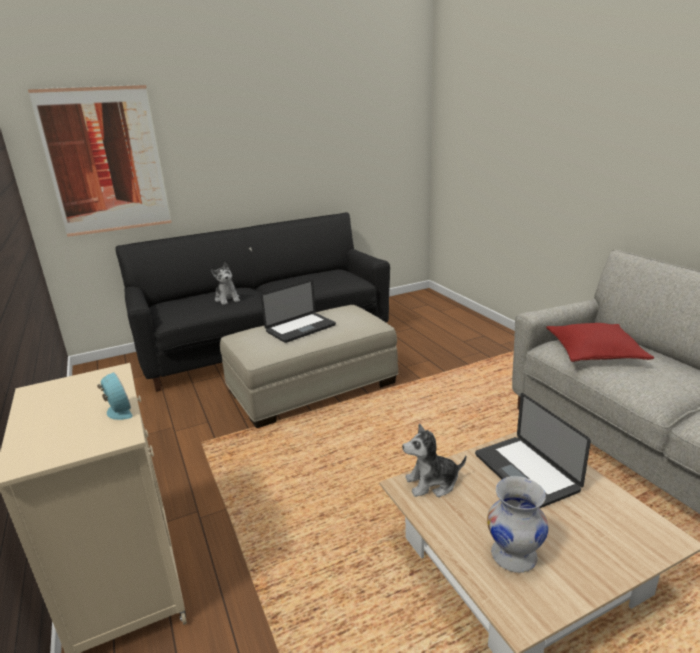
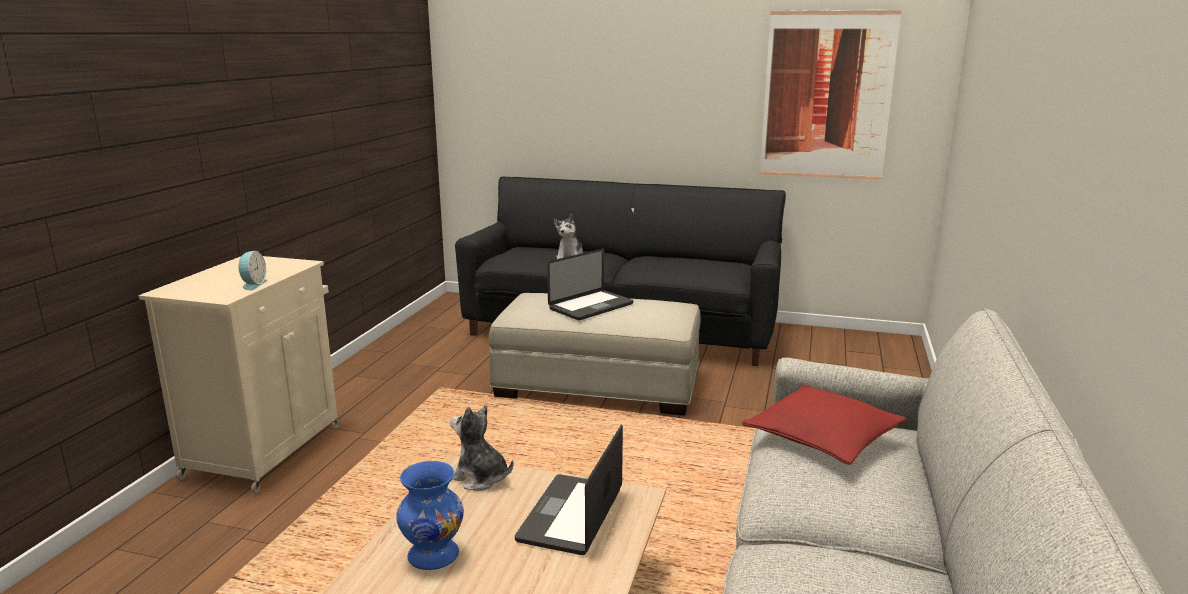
camera: 40 degrees right, 5 degrees down
(105, 161) = (511, 87): picture -> picture (826, 95)
(300, 328) = (591, 306): laptop -> laptop turned 45 degrees counterclockwise
(514, 556) = (433, 556): white vase -> blue vase

